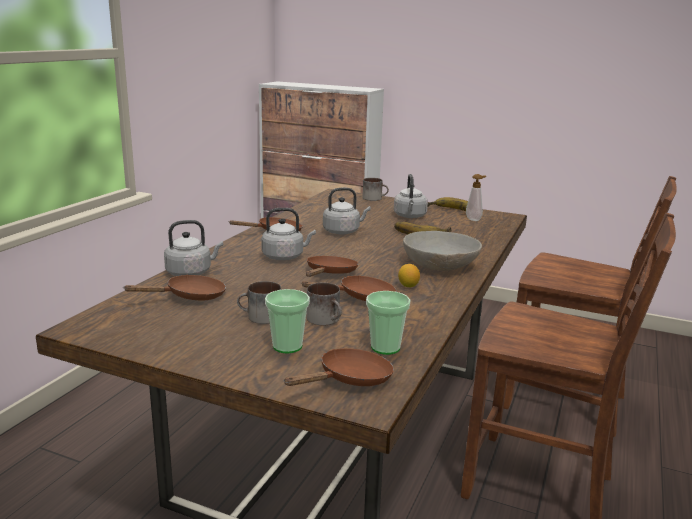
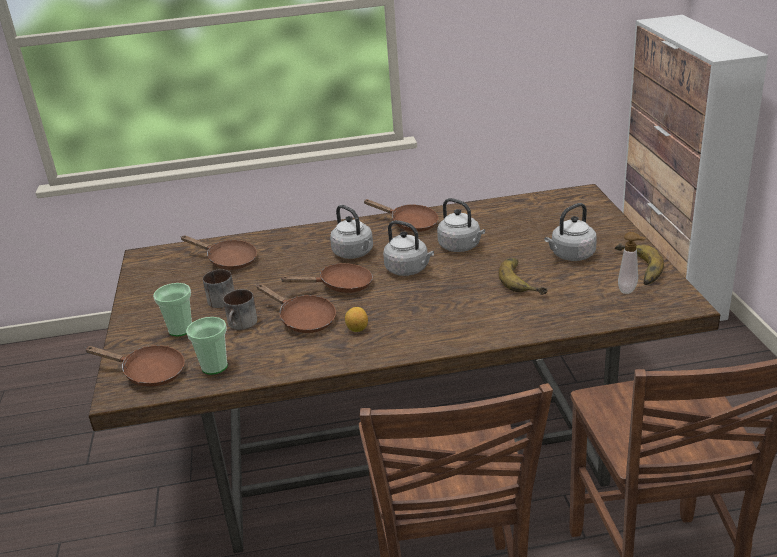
camera: 60 degrees right, 10 degrees up
(191, 272) = (273, 239): grey kettle -> grey kettle (409, 270)
(375, 198) = (603, 216): mug -> none
(440, 265) = (435, 324): grey bowl -> none

